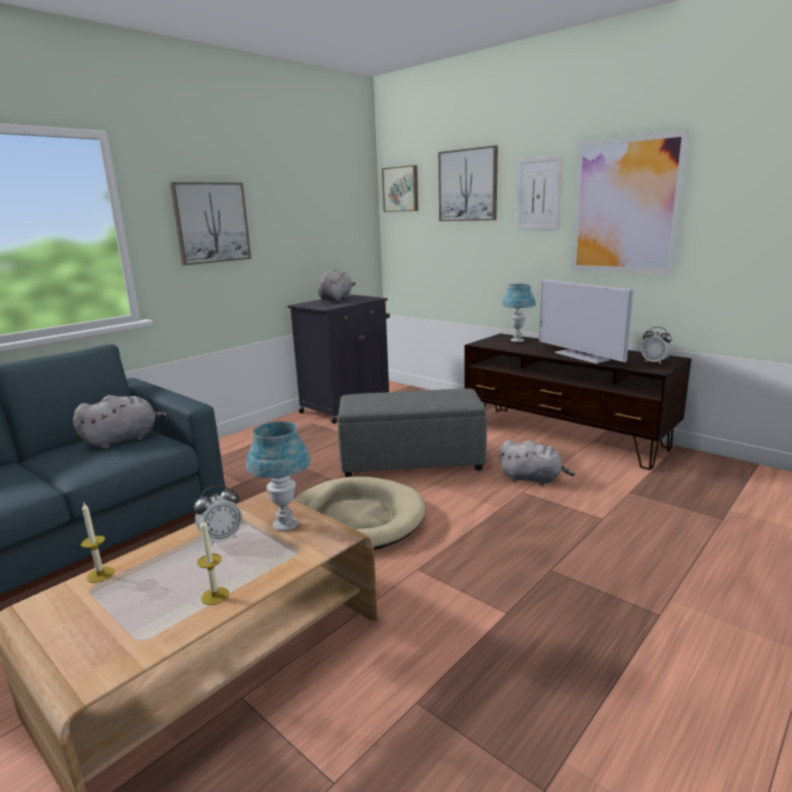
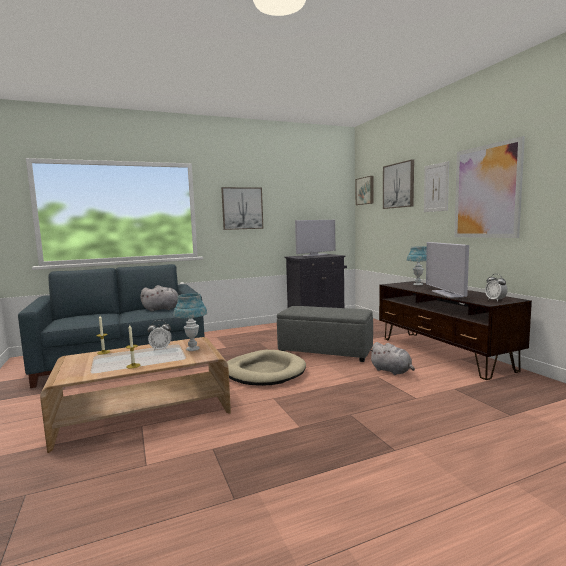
camera: 25 degrees right, 10 degrees down
(336, 299) = (315, 255): grey plush toy -> television

